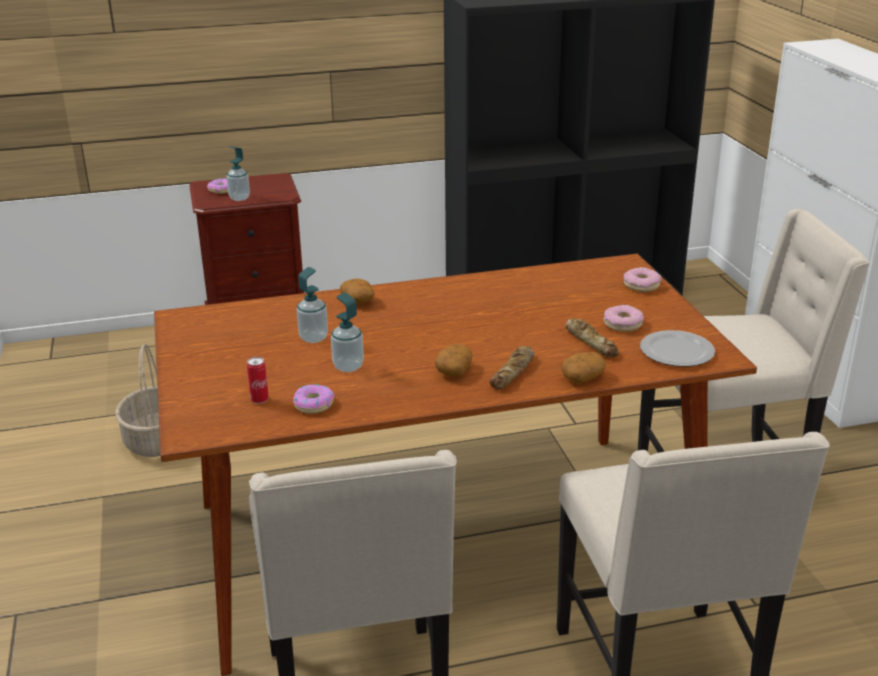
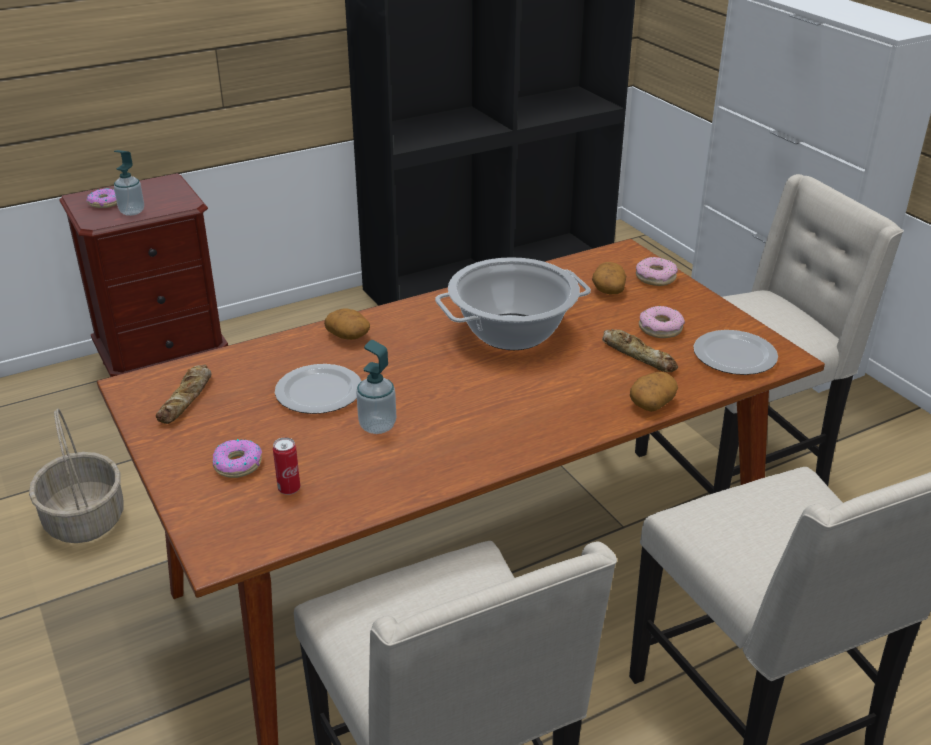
camera: 15 degrees left, 5 degrees up
(313, 338) = (317, 392): soap dispenser -> plate
(313, 404) = (359, 485): donut -> donut (237, 464)
(453, 370) = (504, 414): potato -> potato (608, 289)
(493, 313) = (512, 332): none -> cooking pot
(513, 372) = (573, 407): bread -> bread (187, 399)

